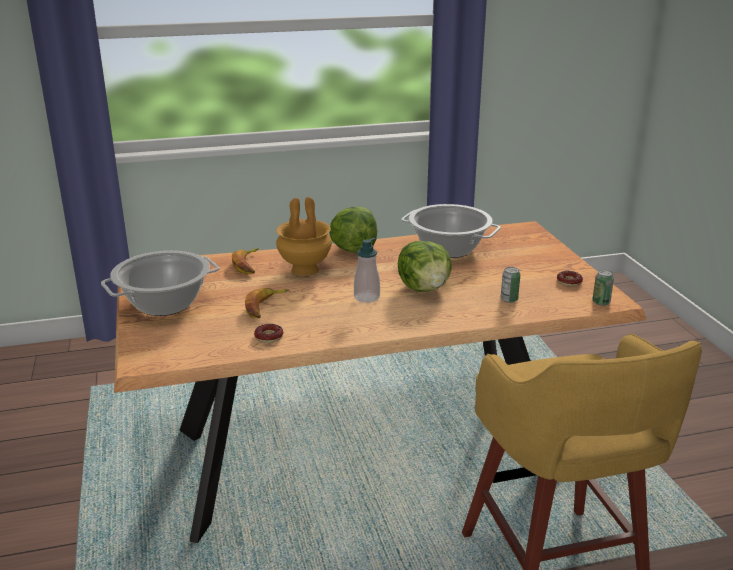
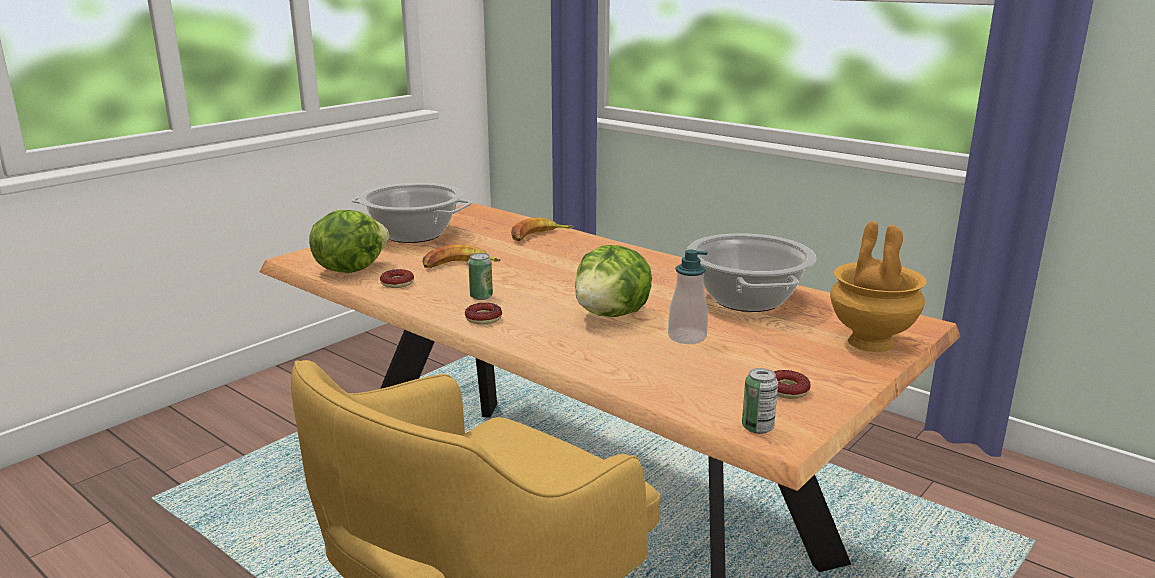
camera: 55 degrees right, 5 degrees down
(304, 270) = (564, 256): brown vase -> brown vase (869, 342)
(353, 249) = (653, 261): lettuce -> lettuce (350, 269)
(366, 297) = (544, 296): soap dispenser -> soap dispenser (687, 337)
(379, 326) = (483, 318): none -> donut
(509, 299) = (660, 365): can -> can (481, 296)

